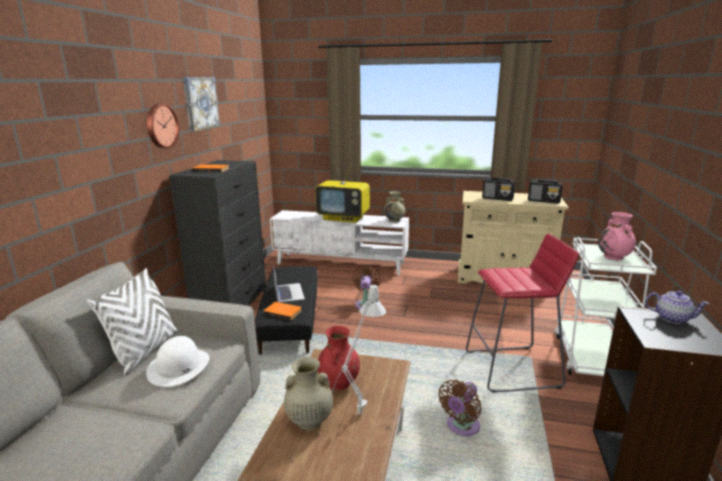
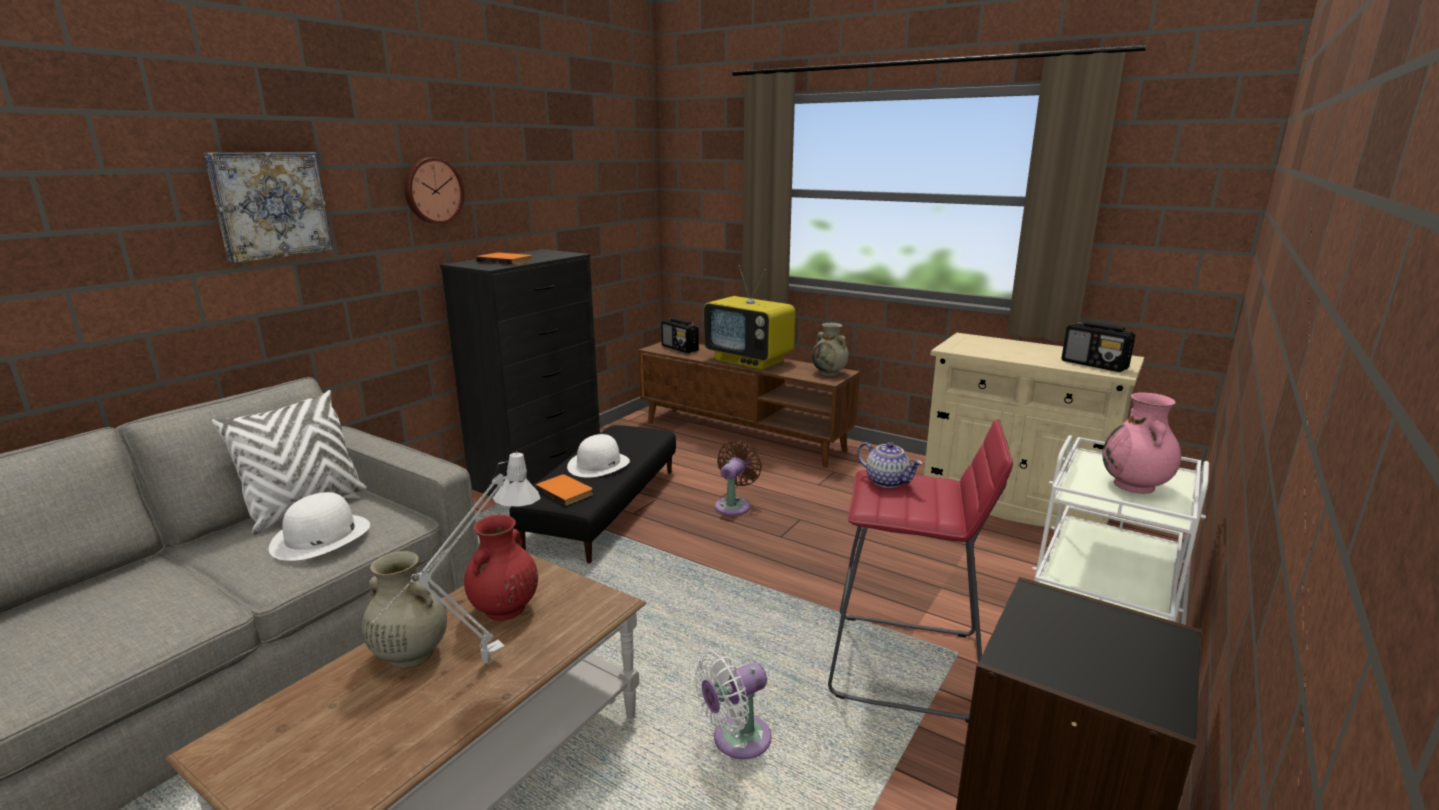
camera: 20 degrees right, 0 degrees up
(200, 103) = (515, 160): picture -> picture (270, 205)
(289, 292) = (598, 464): laptop -> white hat
(341, 263) = (743, 436): white tv stand -> brown tv stand
(461, 427) = (736, 740): brown fan -> white fan
(497, 198) = (1004, 352): radio -> radio (680, 348)
(672, 318) = (1112, 623): teapot -> teapot (887, 481)

